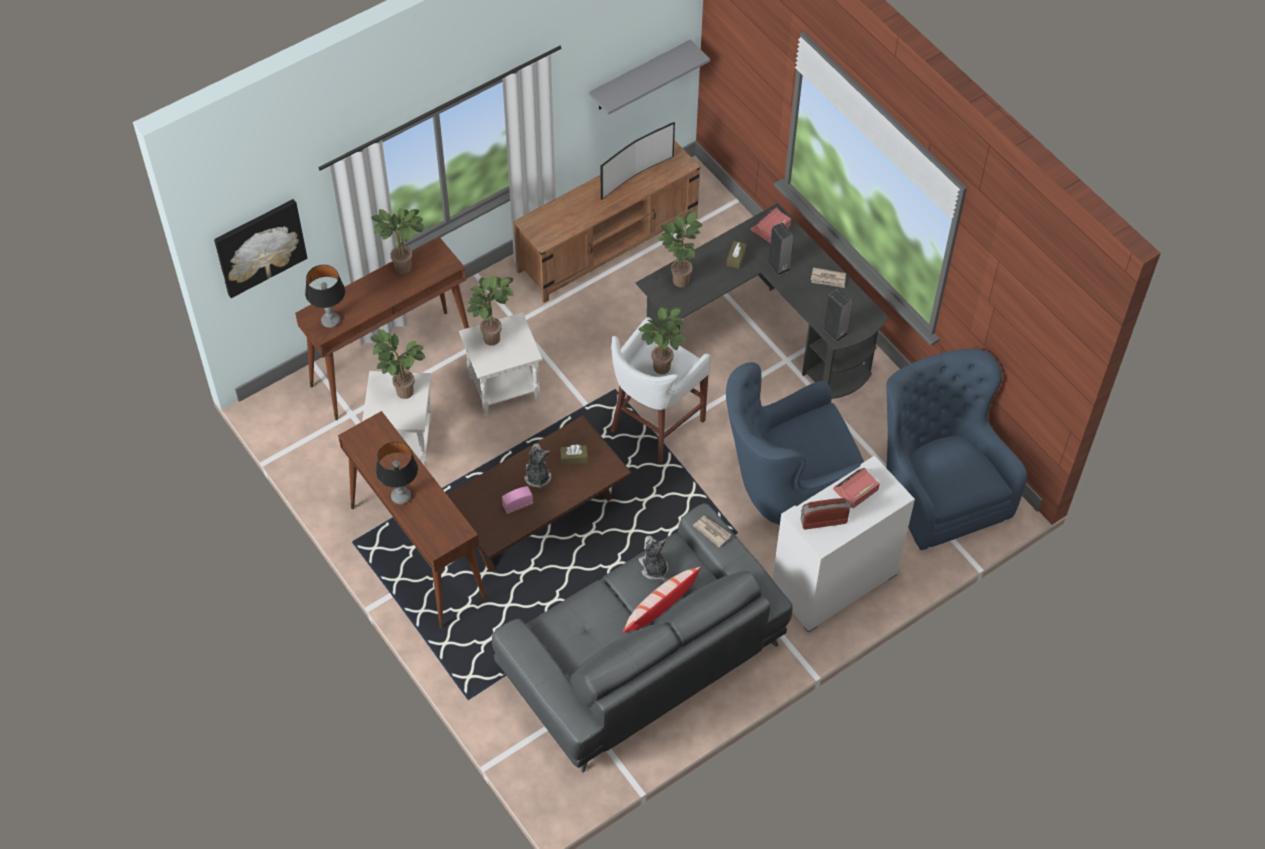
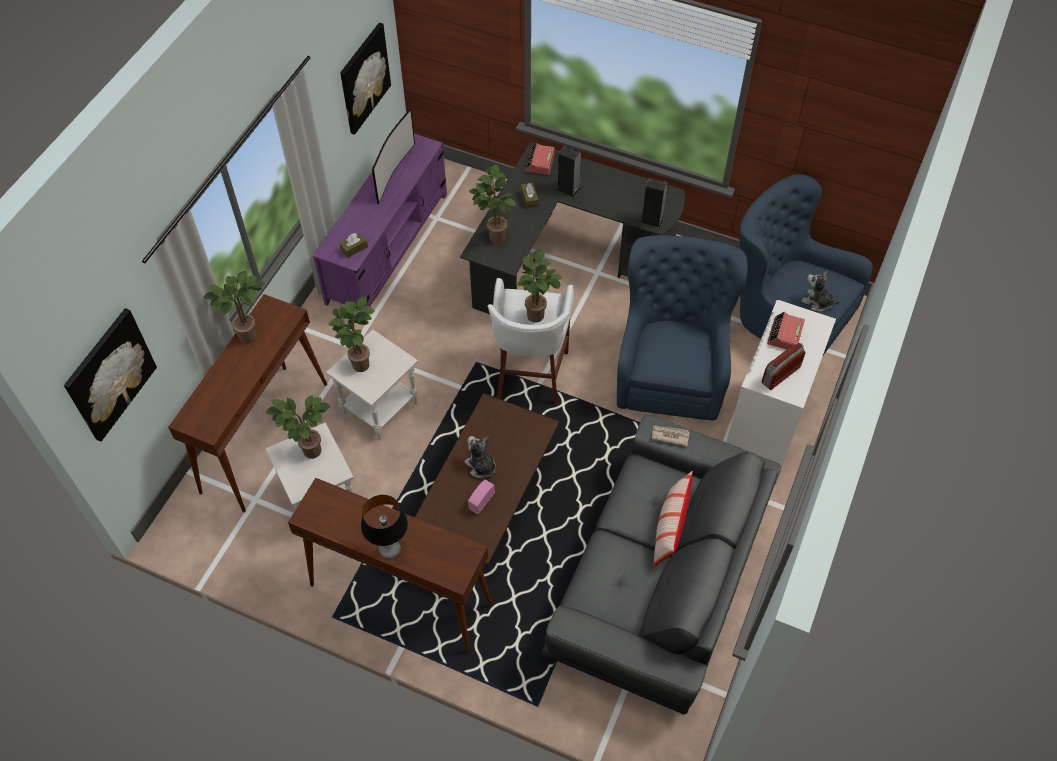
camera: 30 degrees left, 0 degrees up
(330, 321) = (209, 417): table lamp -> none
(574, 458) = (502, 434): brown tissue box -> brown tissue box (354, 248)
(608, 244) = (388, 247): brown tv stand -> purple tv stand
(640, 76) = (364, 78): grey shelf -> picture
(653, 567) = (637, 494): plush toy -> plush toy (817, 302)
(788, 483) = (670, 369): blue armchair -> blue armchair turned 150 degrees clockwise
(828, 279) = (615, 182): newspaper -> none

